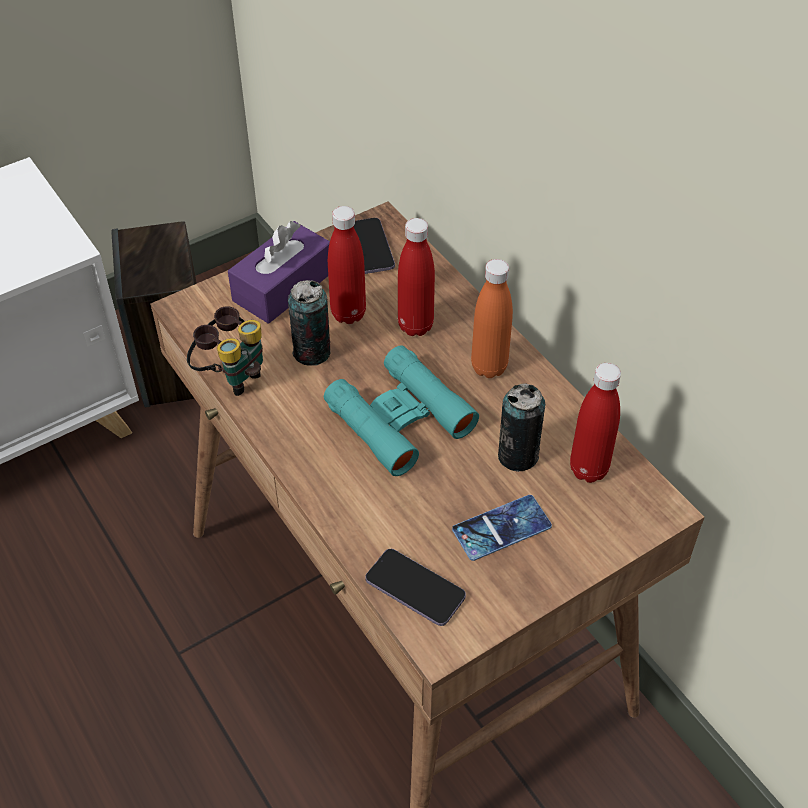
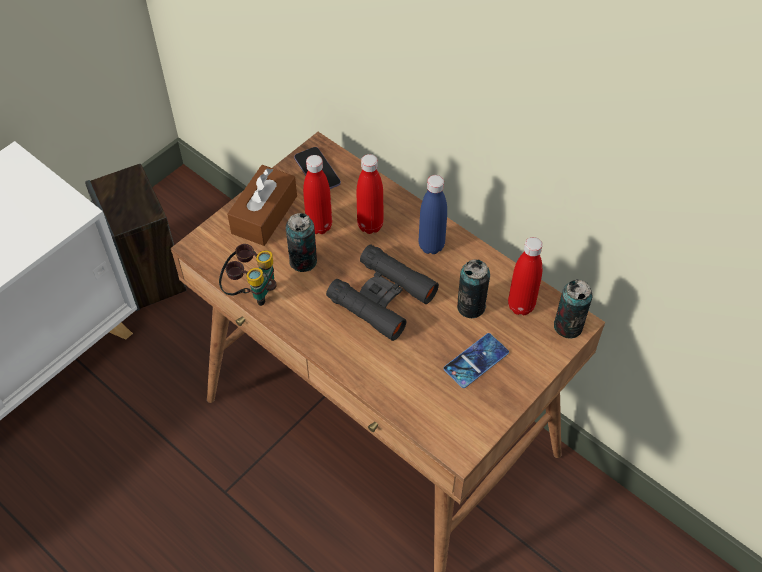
camera: 15 degrees left, 5 degrees up
(283, 286) = (264, 214): purple tissue box -> brown tissue box
(399, 418) = (382, 297): turquoise binoculars -> black binoculars
(415, 589) = (432, 416): phone -> none
(489, 367) = (431, 245): orange bottle -> blue bottle
(647, 511) = (568, 326): none -> can

